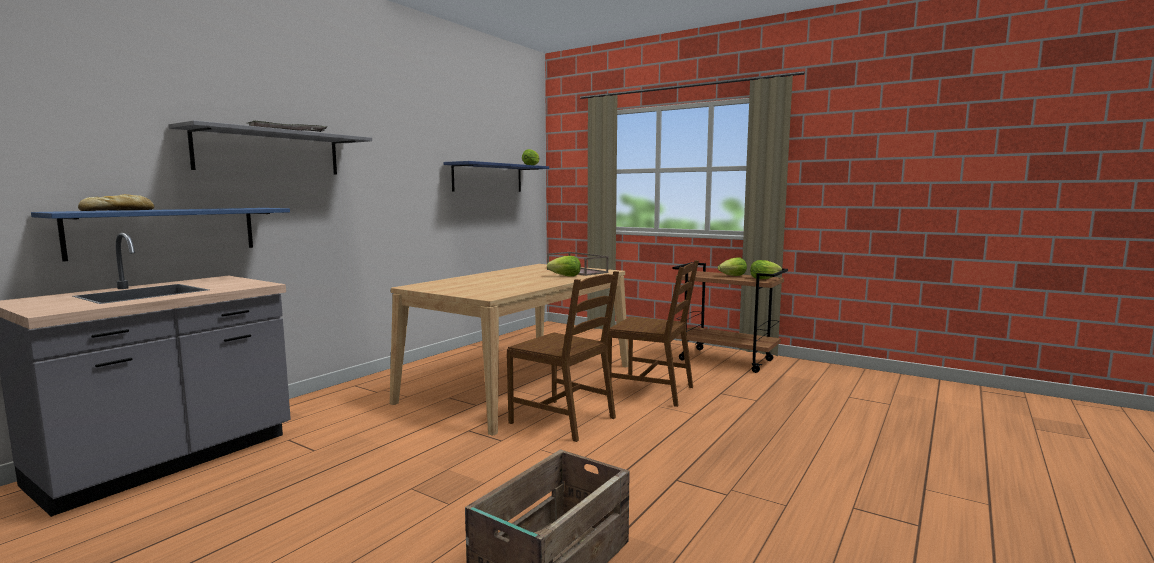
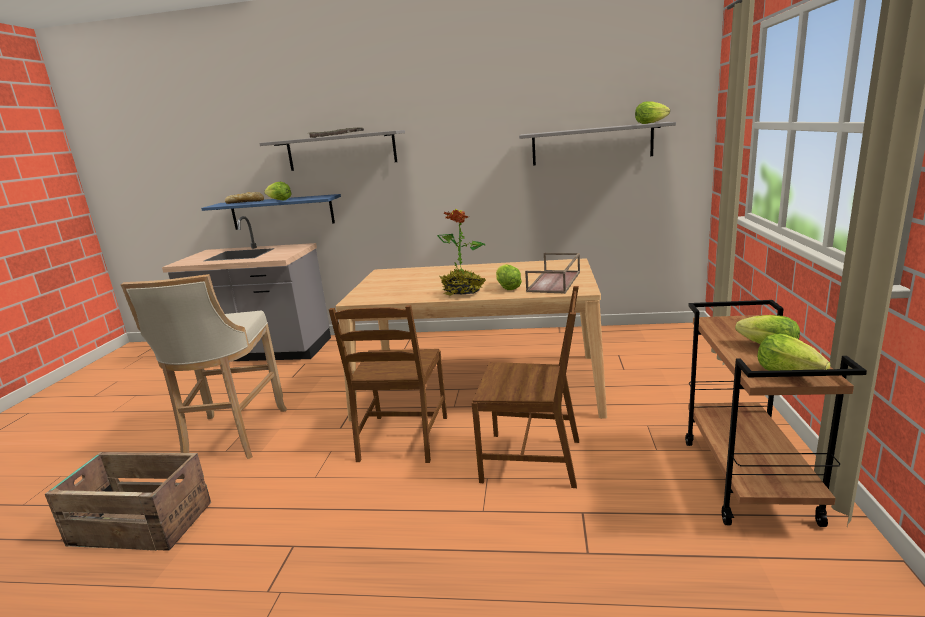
camera: 65 degrees right, 10 degrees up
(199, 209) = (279, 200): none -> lettuce
(420, 498) = (232, 438): none -> beige stool
(488, 178) = (592, 144): blue shelf -> grey shelf
(549, 281) = (463, 292): none -> potted plant
(652, 391) = (532, 459): brown chair -> brown chair turned 75 degrees counterclockwise

